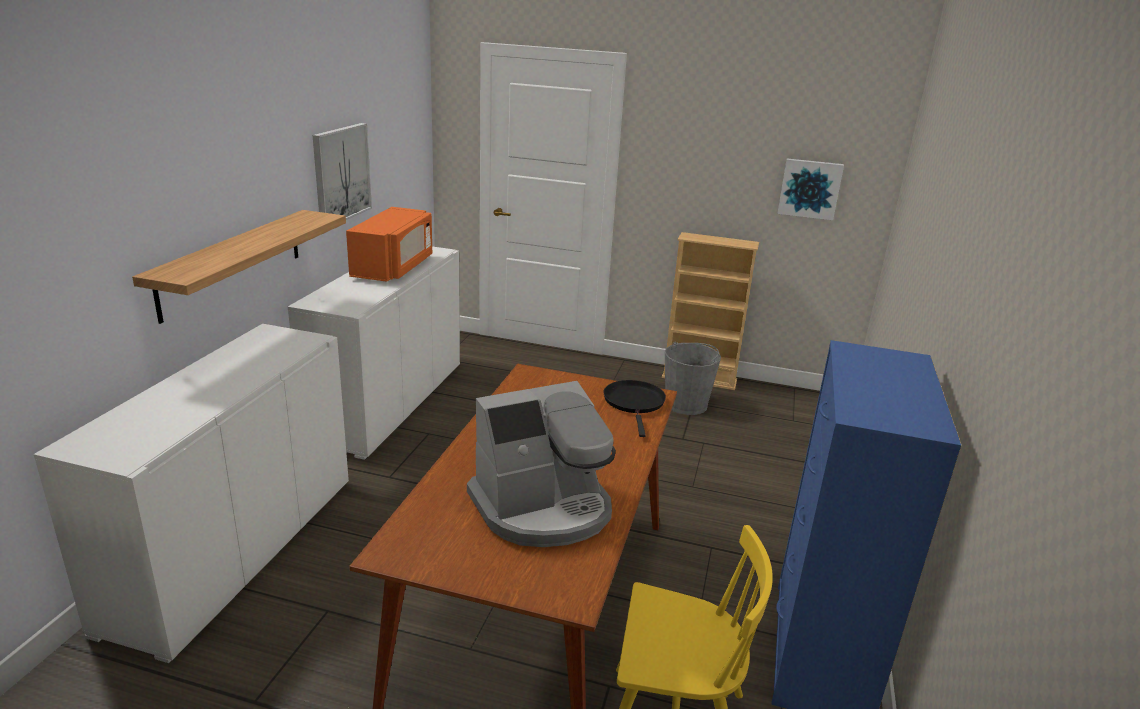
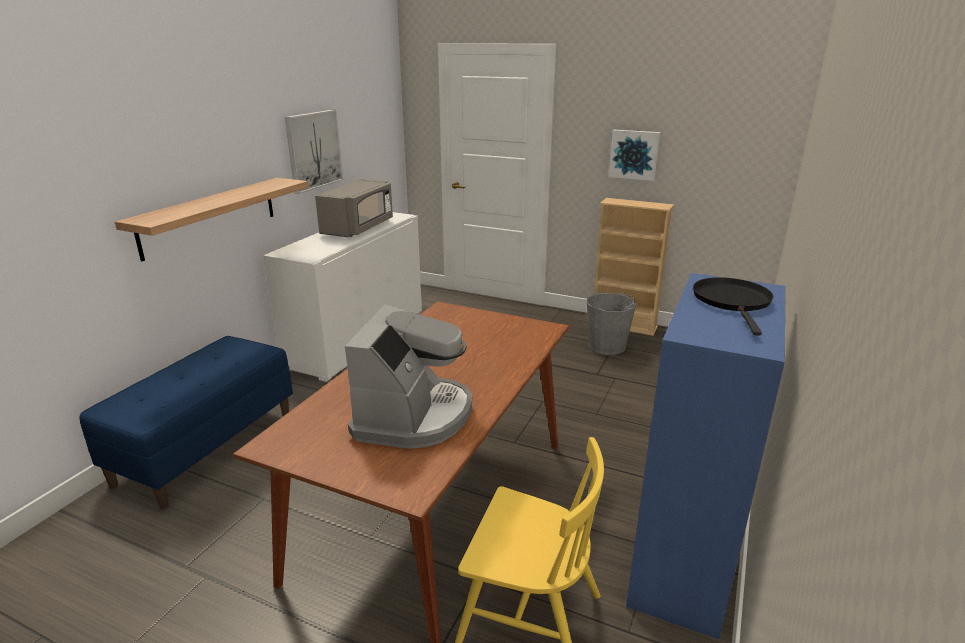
camera: 10 degrees right, 0 degrees up
(236, 550) = (207, 447): white cabinet -> blue bench
(394, 268) = (359, 228): orange microwave -> grey microwave
(543, 508) = (414, 415): coffee machine -> coffee machine turned 60 degrees counterclockwise
(634, 403) = (527, 334): black frying pan -> black frying pan (732, 302)
(809, 188) = (718, 155): picture -> picture (634, 154)

